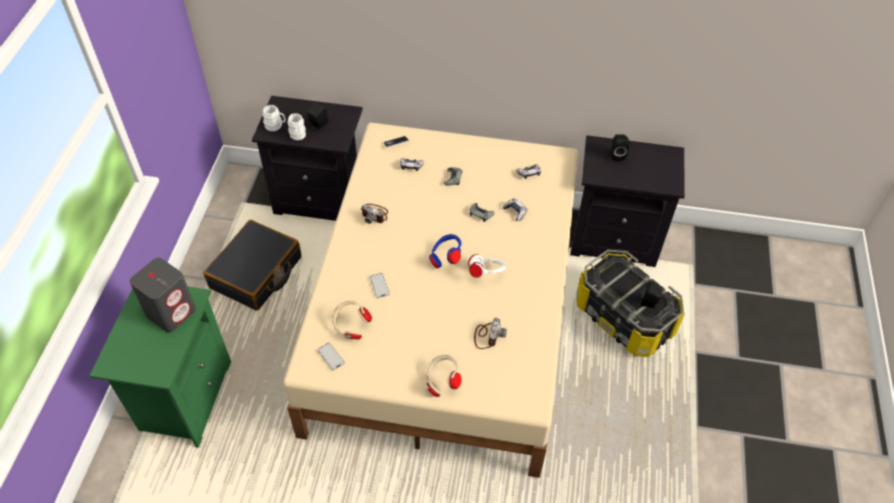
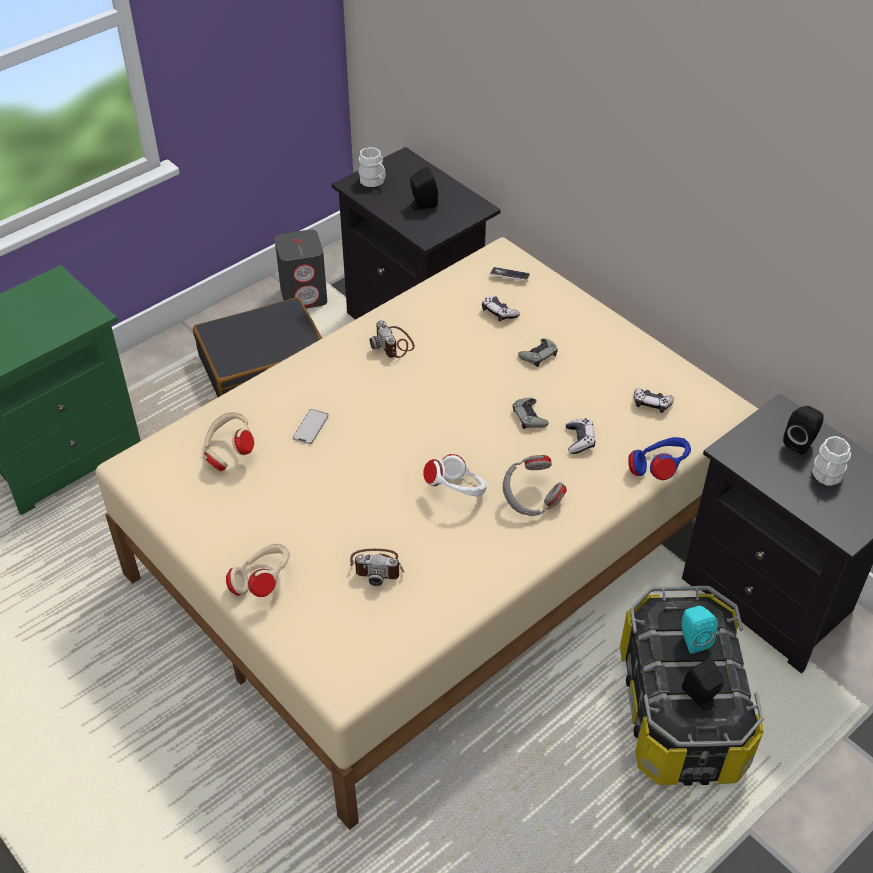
camera: 40 degrees right, 5 degrees down
(171, 312) = (55, 316): grey speaker -> grey speaker (304, 296)
(298, 136) = (386, 205): white mug -> white mug (825, 477)
(331, 357) = (171, 471): phone -> none
(445, 258) = (425, 443): blue headphones -> blue headphones (658, 470)
(487, 335) = (377, 566): camera -> camera turned 45 degrees clockwise
(523, 256) = (531, 500): none -> grey headphones
(622, 279) = (692, 639): none -> turquoise speaker

